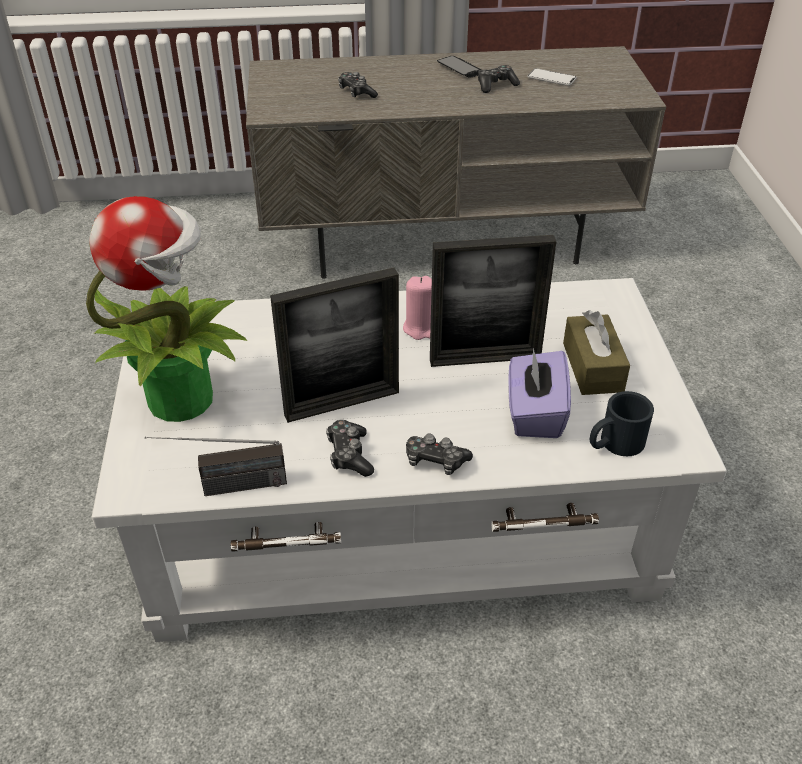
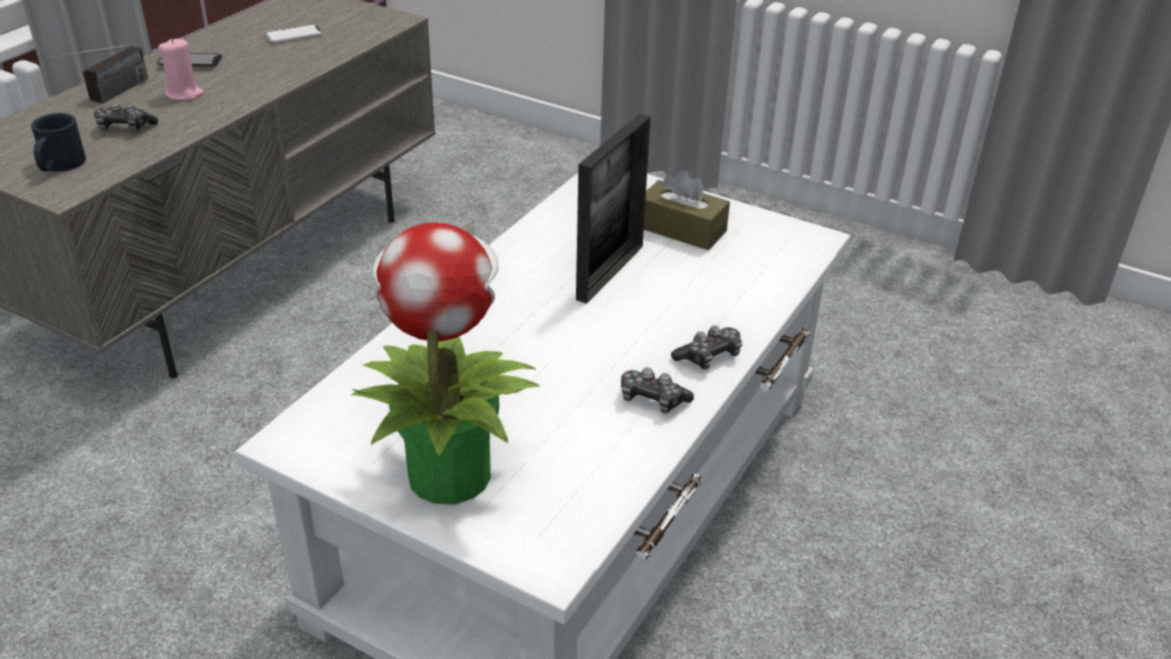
camera: 55 degrees left, 5 degrees down
(222, 488) = (616, 497): radio -> radio (108, 96)
(342, 403) = (578, 374): picture frame -> none
(420, 328) = (527, 285): pink candle -> pink candle (184, 94)
(496, 85) = (255, 61): game controller -> none
(534, 413) = (705, 282): purple tissue box -> none
(614, 444) = (778, 264): black mug -> black mug (59, 166)

